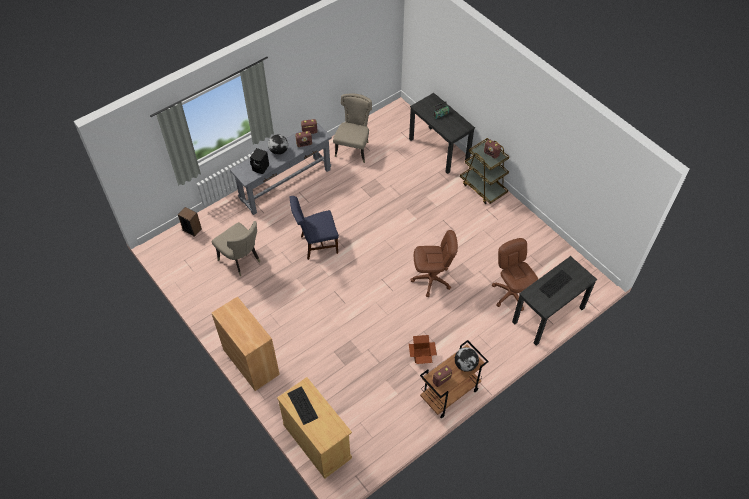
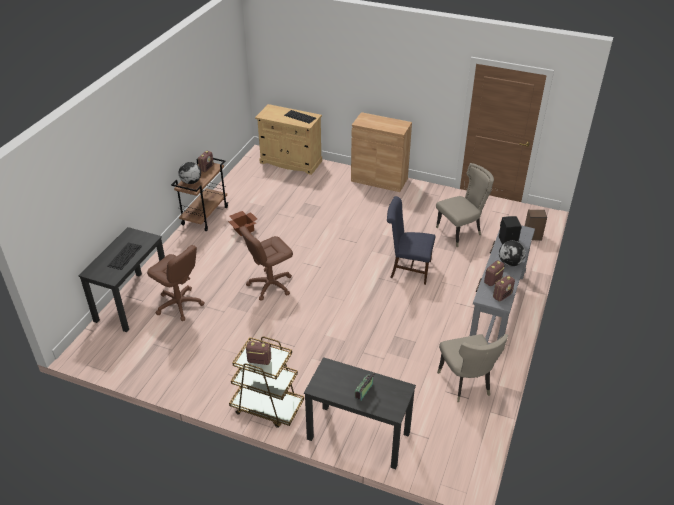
camera: 150 degrees right, 15 degrees down
(241, 260) = (461, 232): beige chair -> beige chair turned 135 degrees clockwise
(316, 245) = (407, 269): blue chair -> blue chair turned 120 degrees counterclockwise

